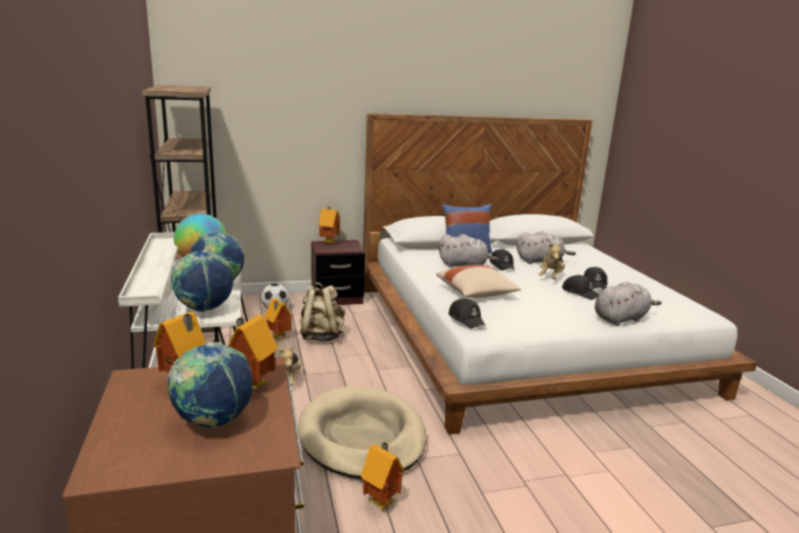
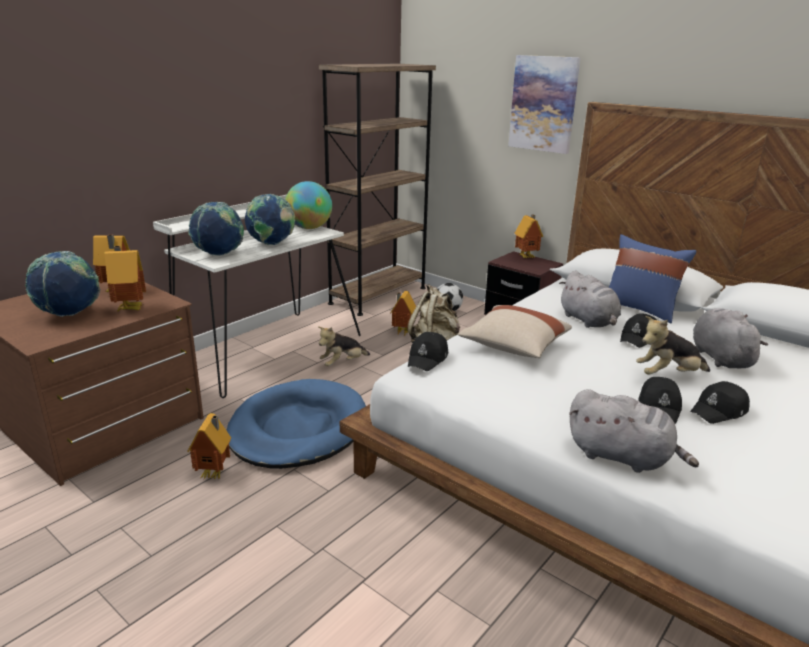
camera: 55 degrees right, 5 degrees up
(324, 117) = (543, 104): none -> picture
(362, 437) = (298, 428): beige dog bed -> blue dog bed
(541, 261) = (719, 357): grey plush toy -> grey plush toy turned 150 degrees counterclockwise

